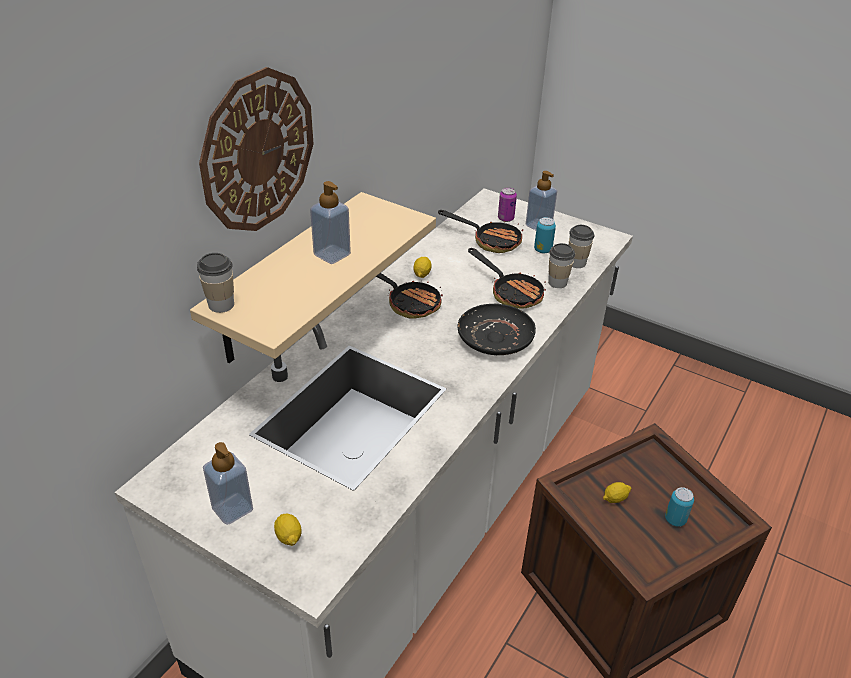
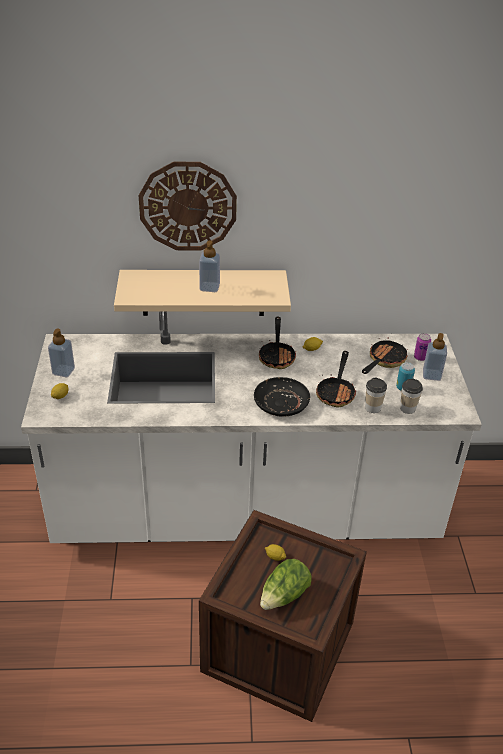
camera: 55 degrees right, 0 degrees up
(221, 305) = (131, 275): cup -> none
(490, 240) = (384, 361): frying pan -> frying pan turned 135 degrees counterclockwise
(675, 519) = (284, 595): can -> lettuce

